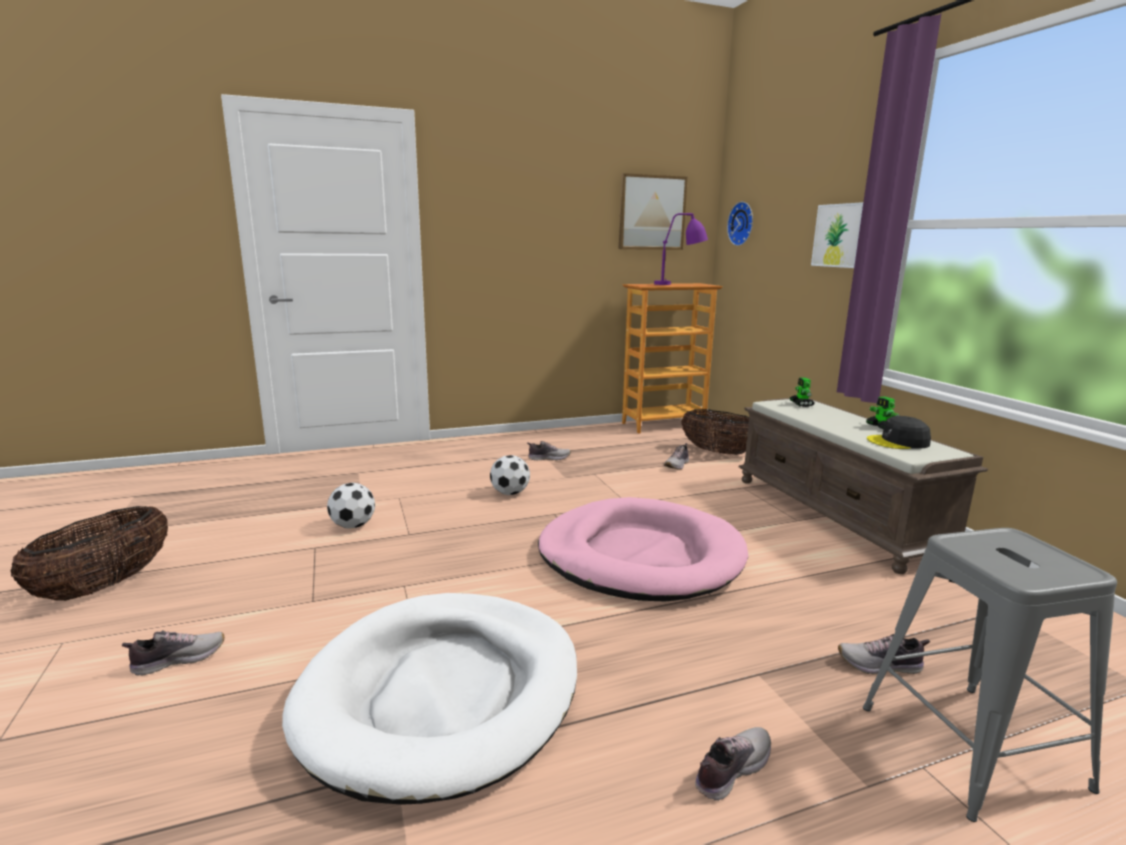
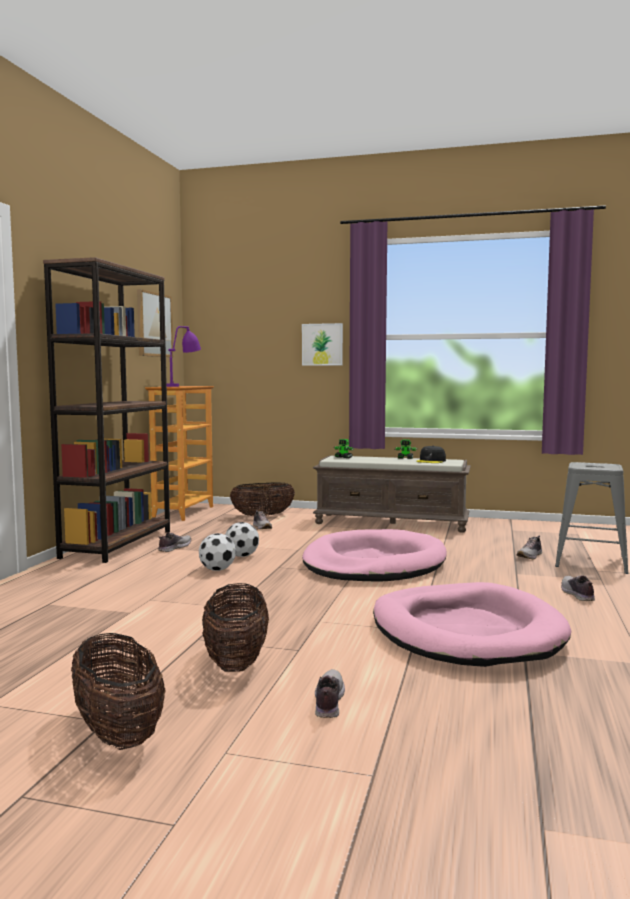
camera: 55 degrees left, 10 degrees down
(268, 581) = (236, 661): none -> basket
(353, 525) = (178, 621): football -> football (242, 555)
(442, 693) = (466, 631): white dog bed -> pink dog bed
(530, 439) = (118, 544): none -> brown bookcase
(742, 223) = (219, 336): wall clock -> none

